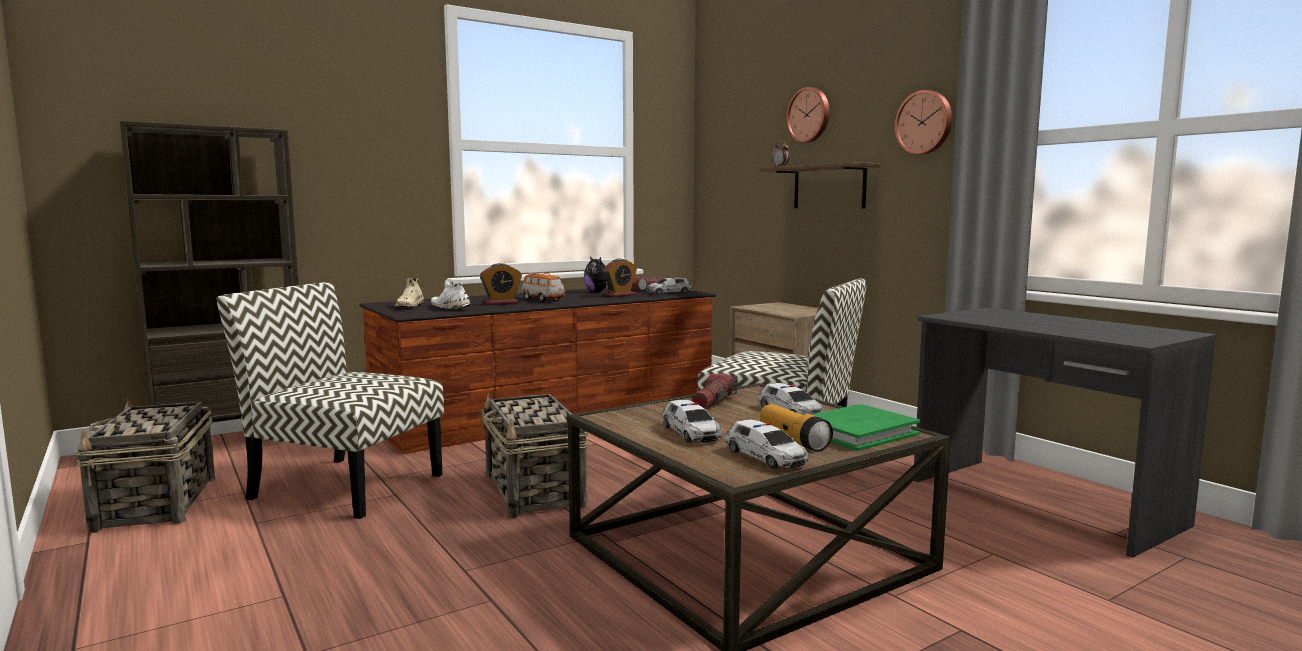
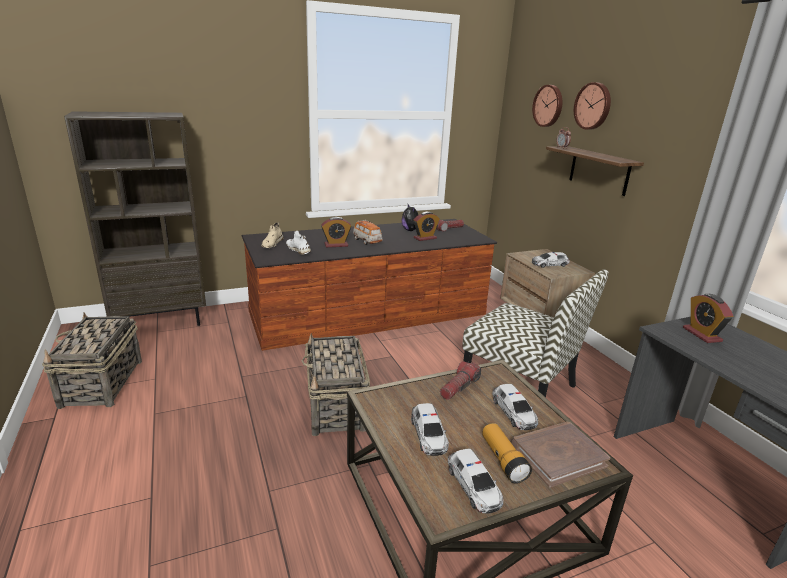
camera: 10 degrees right, 15 degrees up
(344, 486) = (217, 381): chair -> none
(668, 292) = (462, 236): toy car -> toy car (549, 264)
(857, 432) = (557, 455): green book -> brown book
(924, 122) = (689, 138): wall clock -> wall clock (548, 106)
(988, 315) = (701, 334): none -> alarm clock

